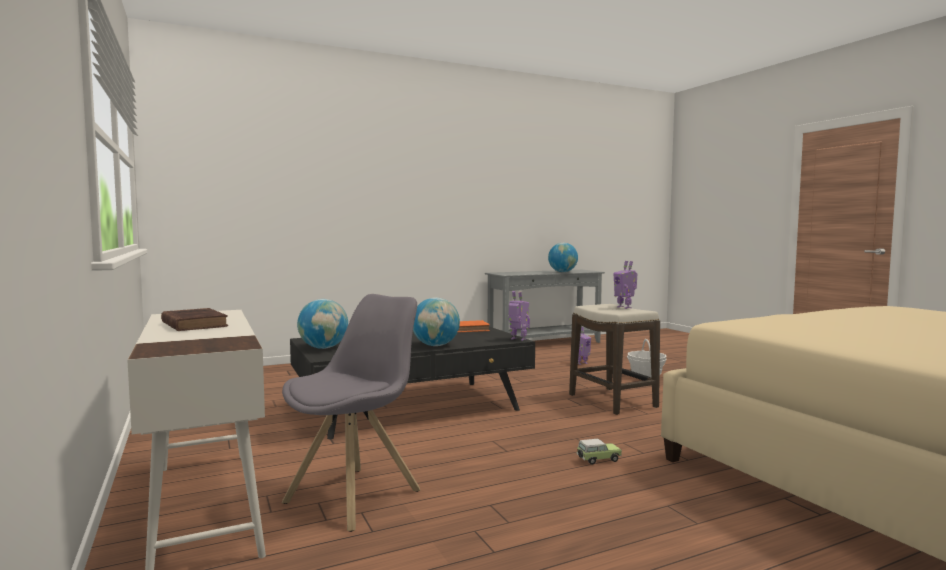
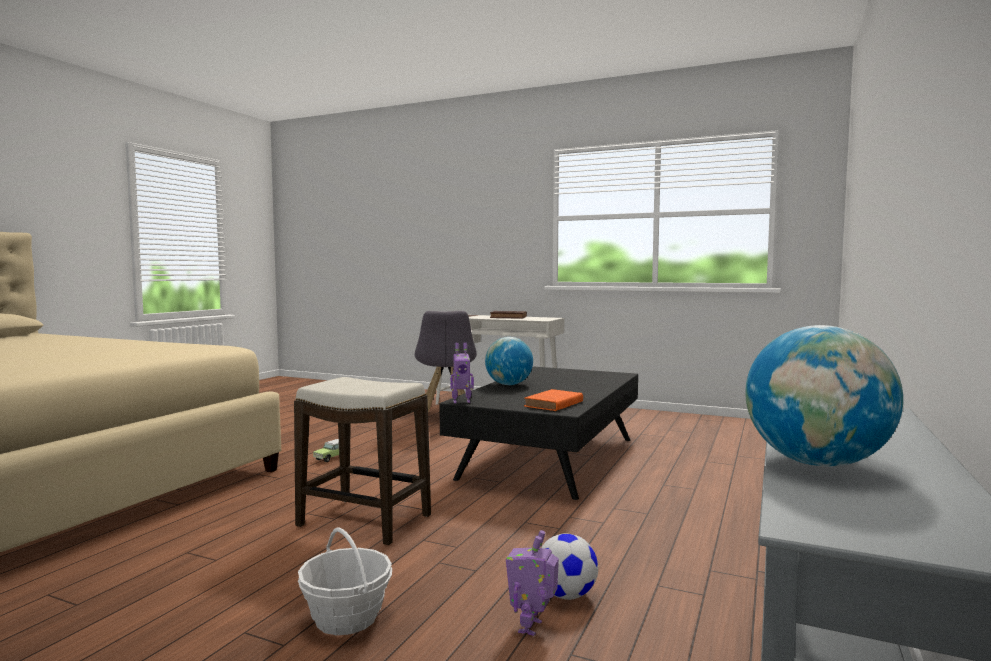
camera: 140 degrees right, 0 degrees up
(323, 348) = (573, 372): globe -> none
(556, 365) = (566, 595): none -> football
(624, 307) = (351, 390): toy robot -> none

